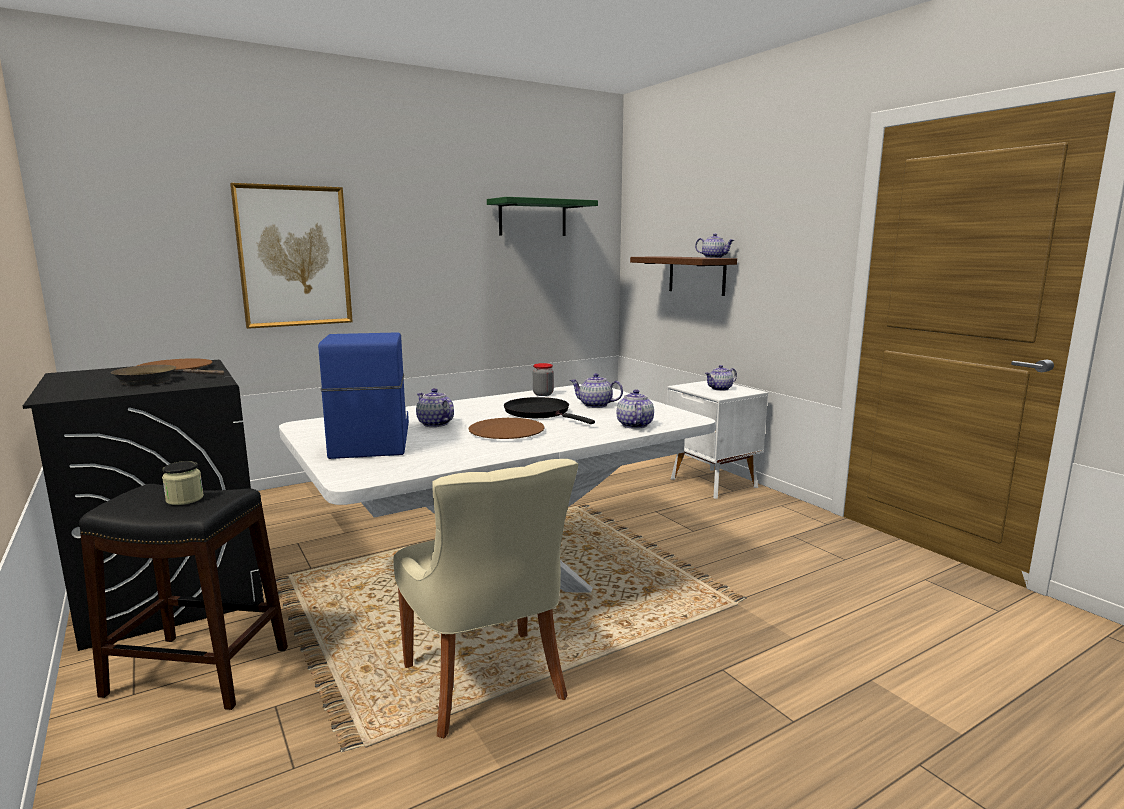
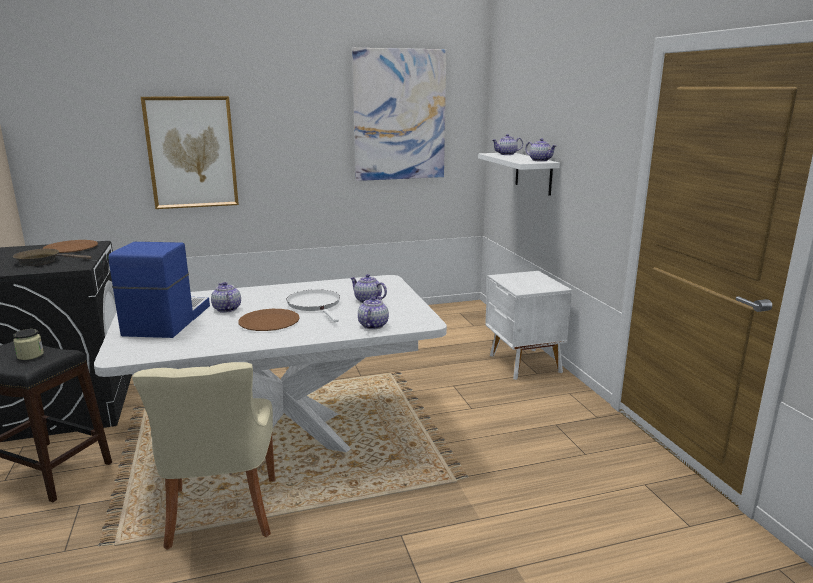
camera: 15 degrees right, 5 degrees up
(532, 218) = (399, 115): green shelf -> picture
(540, 413) = (315, 305): black frying pan -> white frying pan
(543, 394) = (340, 284): jar -> none
(697, 275) = (533, 173): brown shelf -> white shelf
(720, 389) = (531, 282): teapot -> teapot (506, 154)

